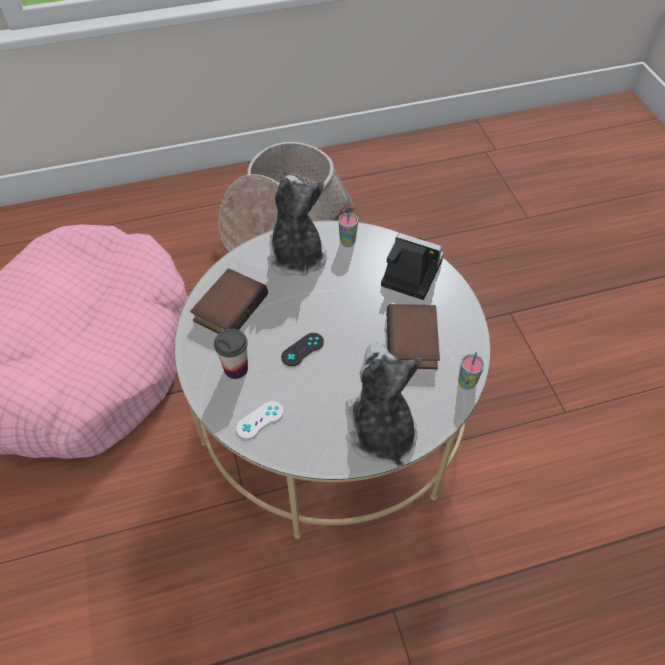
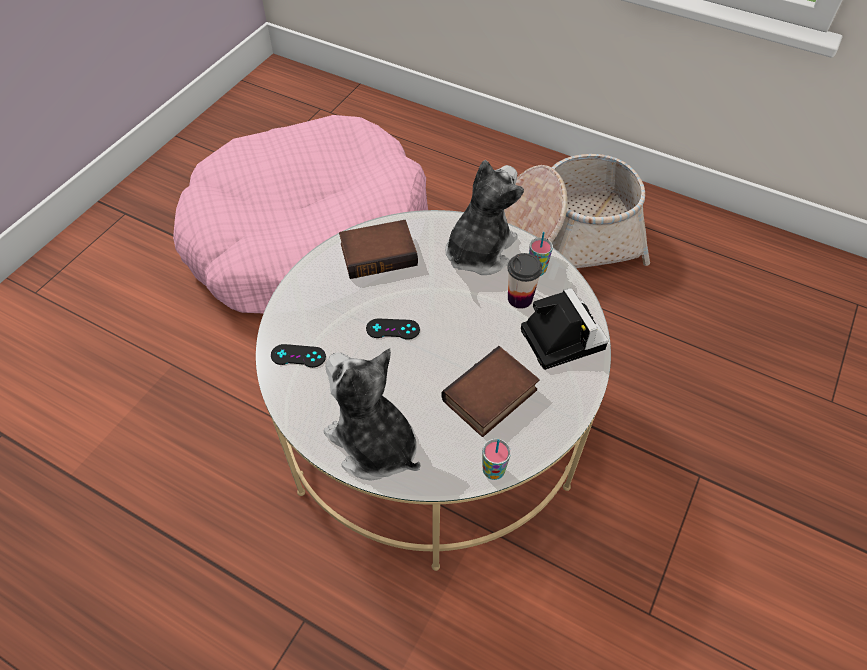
camera: 45 degrees right, 0 degrees up
(236, 369) = (327, 304): cup -> cup (520, 298)
(260, 420) = (298, 356): white game controller -> black game controller
(380, 430) = (373, 443): plush toy -> plush toy turned 75 degrees counterclockwise

